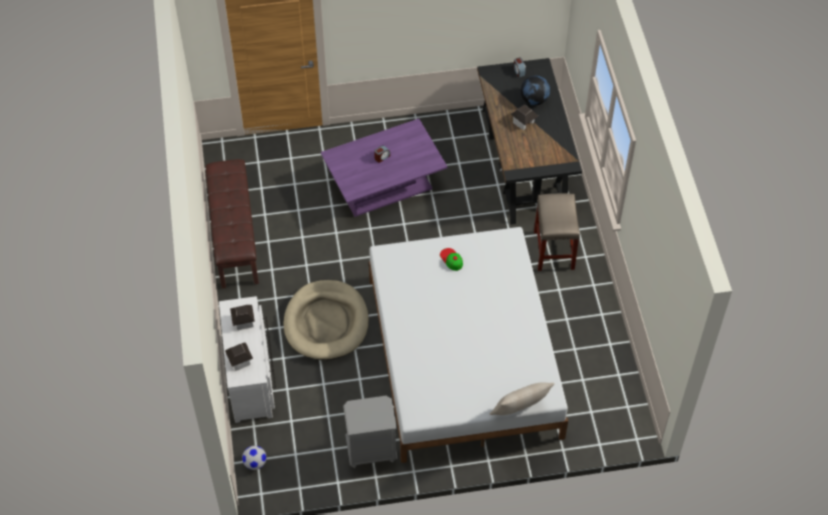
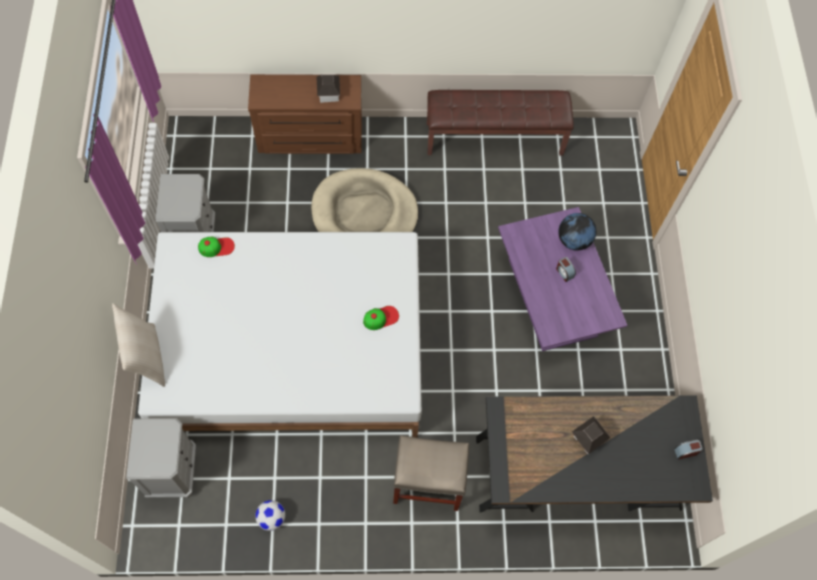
camera: 95 degrees right, 10 degrees up
(239, 361) = (279, 87): toy house -> none
(251, 377) = (310, 139): white dresser -> brown dresser
(255, 463) = (209, 133): football -> football (271, 518)
(410, 383) = (216, 247): none -> cap
(534, 100) = (628, 462): globe -> globe (573, 240)
(587, 420) = (173, 471): none -> grey nightstand

